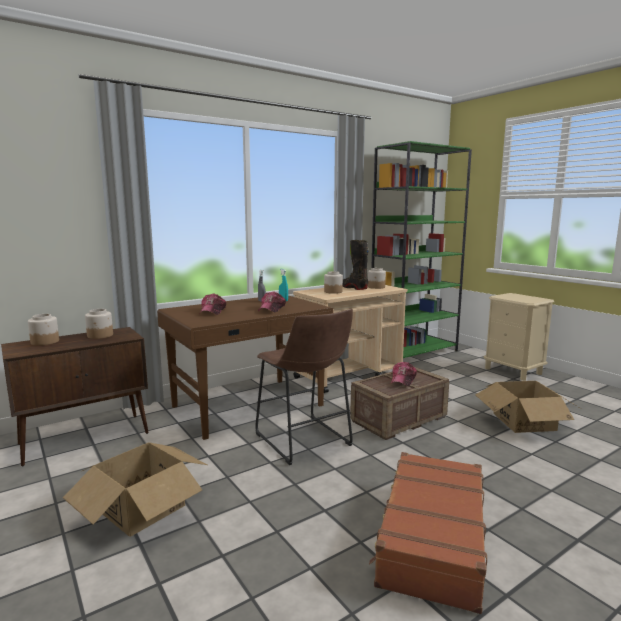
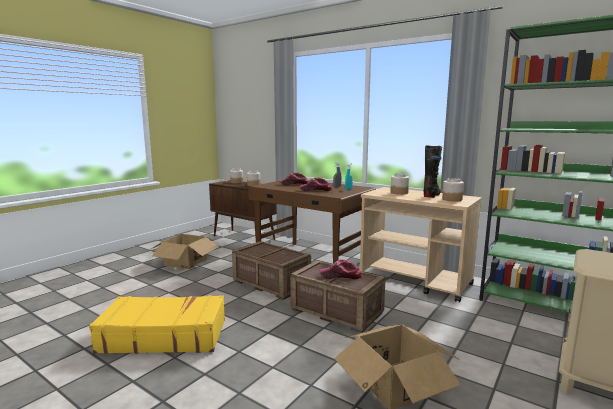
camera: 70 degrees right, 0 degrees up
(305, 442) = (270, 283): brown stool -> crate
(431, 538) = (164, 335): brown suitcase -> yellow suitcase

